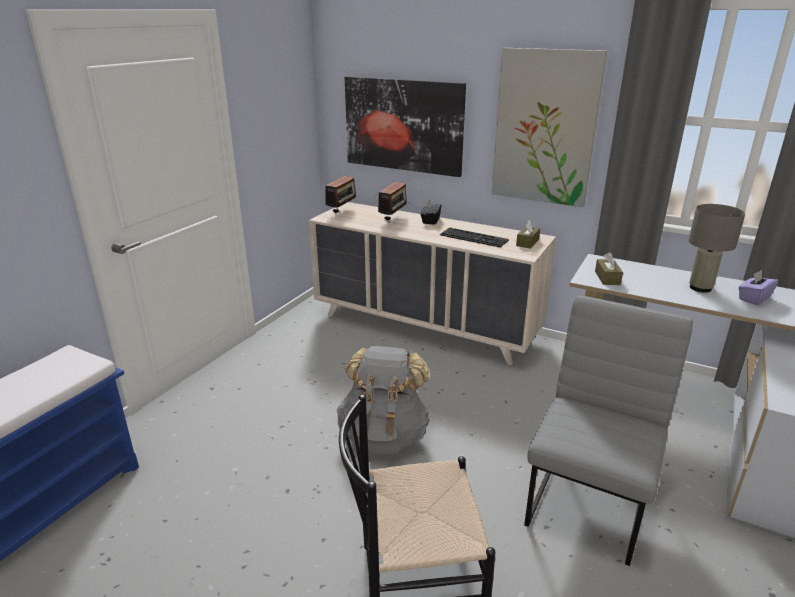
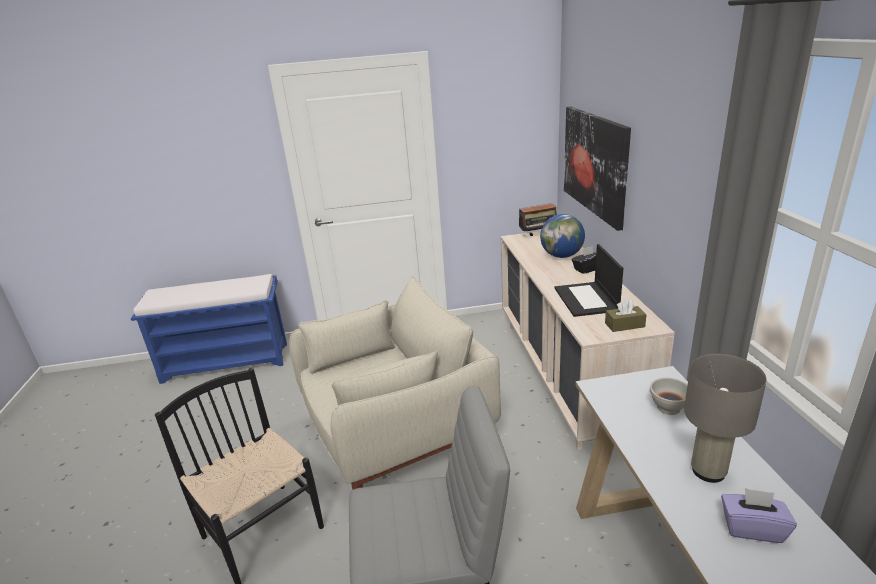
camera: 55 degrees right, 0 degrees up
(384, 435) = (399, 433): grey backpack -> beige armchair
(393, 218) = (562, 256): radio -> globe
(475, 237) = (586, 299): keyboard -> laptop
(545, 128) = (678, 195): picture -> none
(607, 278) = (623, 398): brown tissue box -> none
(631, 272) = (668, 408): none -> white bowl

